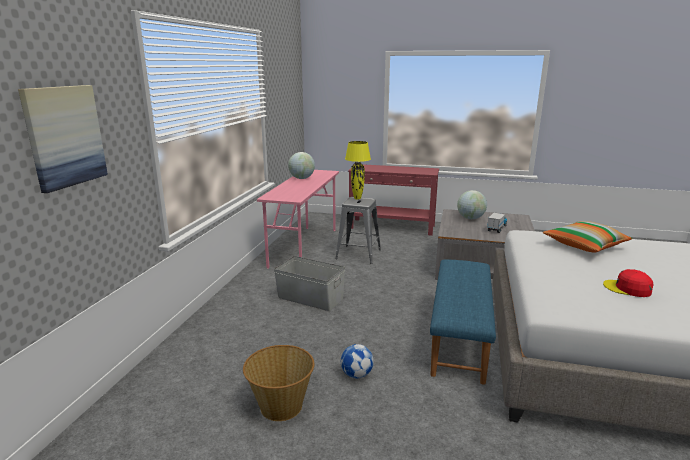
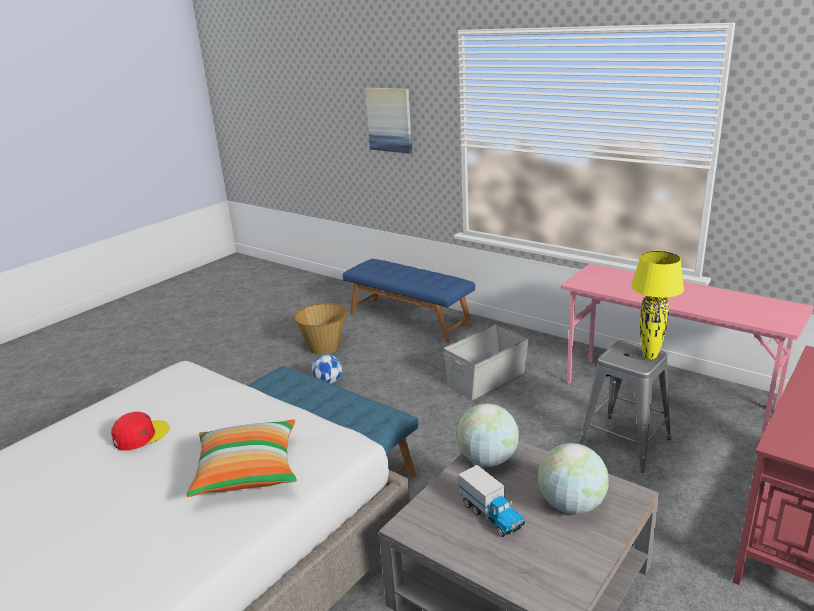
camera: 115 degrees right, 5 degrees up
(196, 360) = (409, 319): none -> blue bench
(302, 178) = (717, 297): globe -> globe (487, 460)

